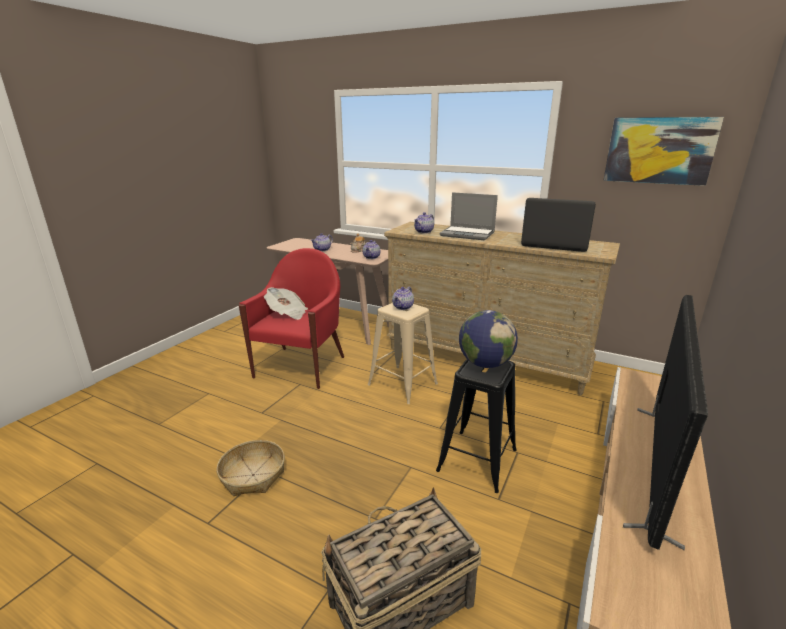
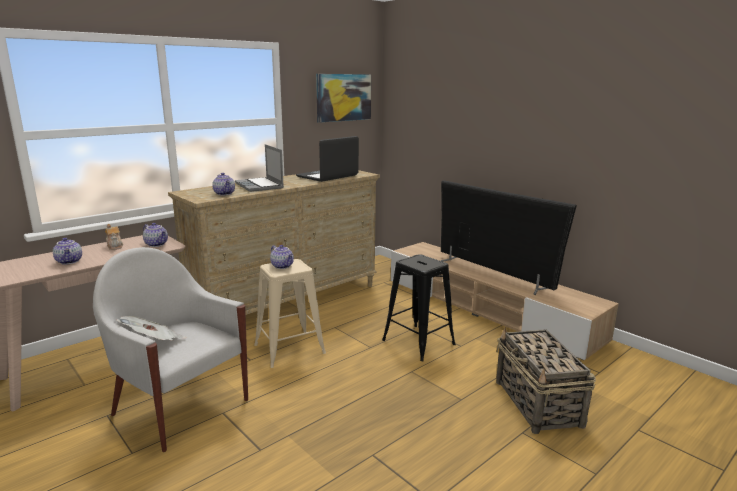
camera: 70 degrees left, 5 degrees down
(252, 475) = (375, 464): basket -> none
(301, 366) = (180, 406): red armchair -> white armchair
(468, 234) = (260, 186): laptop -> laptop turned 105 degrees clockwise
(485, 364) = (416, 261): globe -> none

